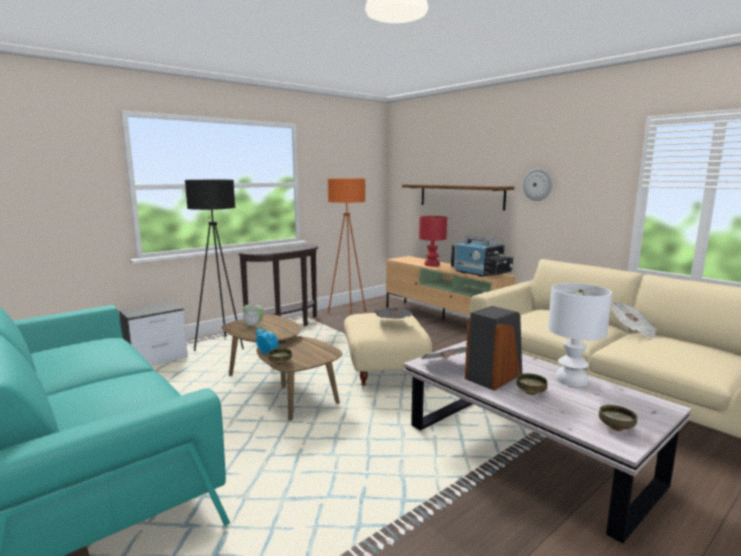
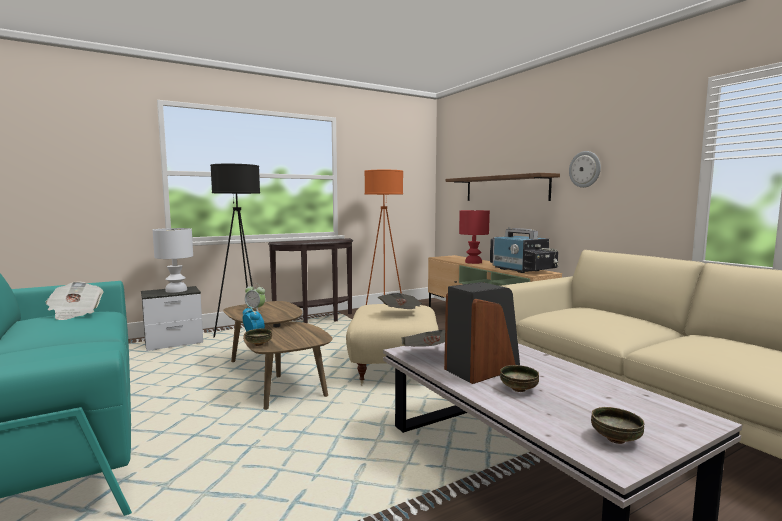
camera: 10 degrees right, 5 degrees down
(572, 380) = (582, 380): white table lamp -> white table lamp (176, 290)
(633, 331) = (687, 331): newspaper -> newspaper (75, 313)

